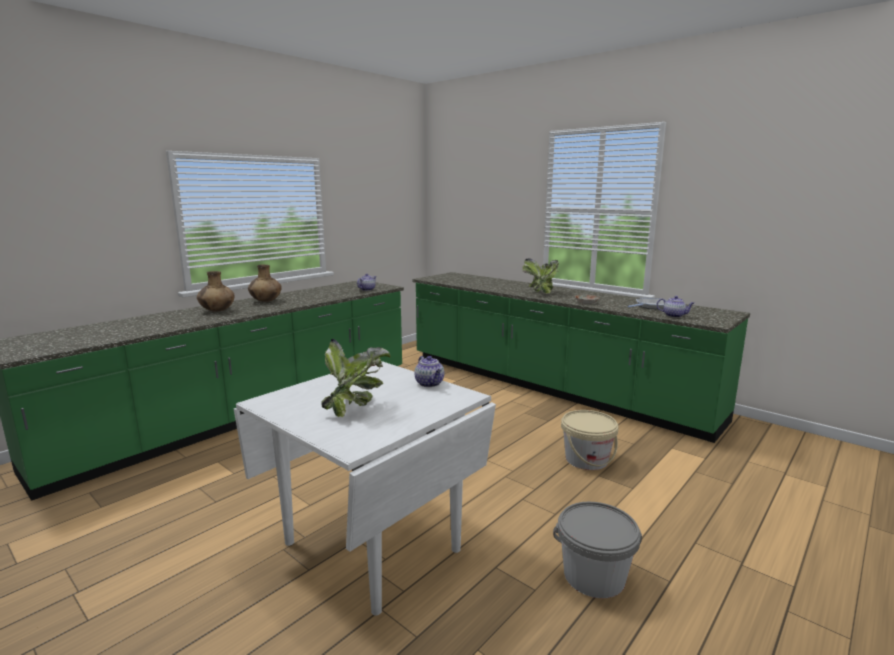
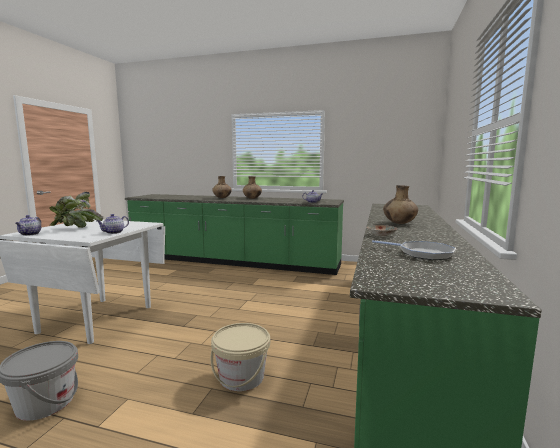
camera: 65 degrees right, 5 degrees down
(541, 292) = (399, 223): potted plant -> brown vase
(674, 316) = (384, 263): teapot -> teapot (30, 234)

